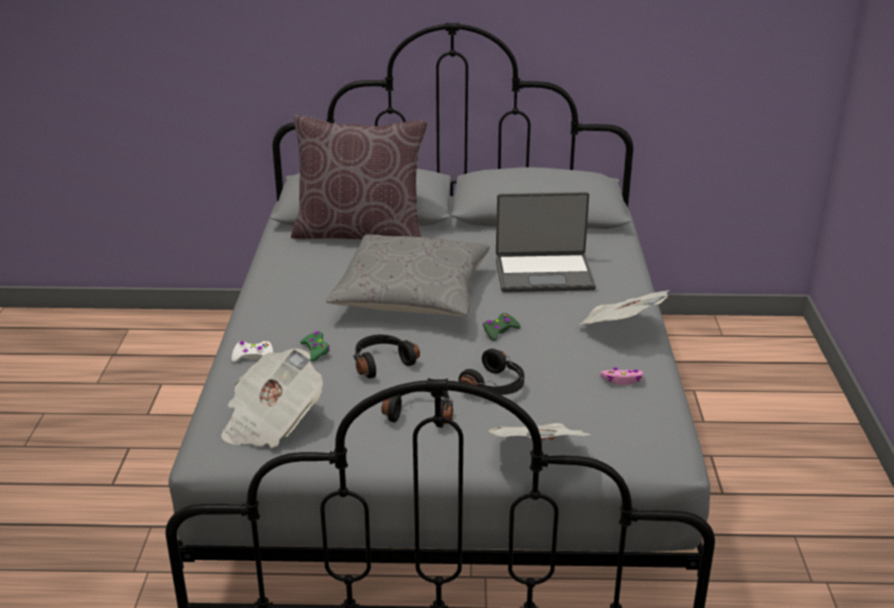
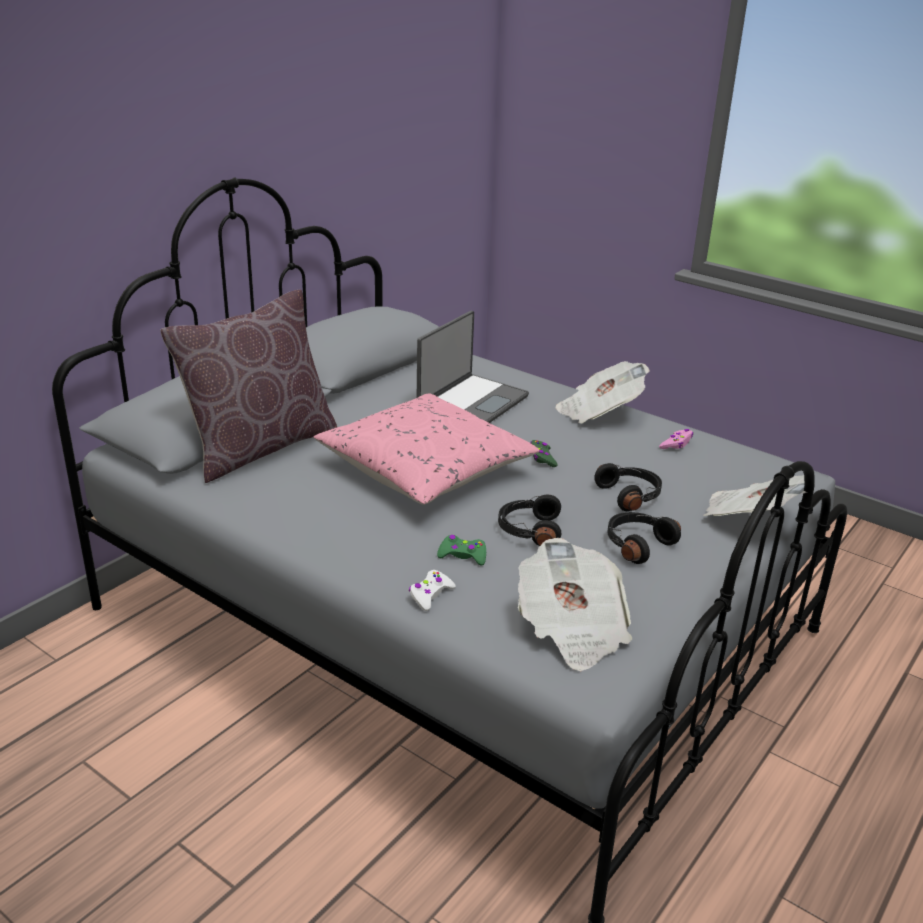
camera: 55 degrees left, 0 degrees up
(412, 295) = (425, 470): grey pillow -> pink pillow

